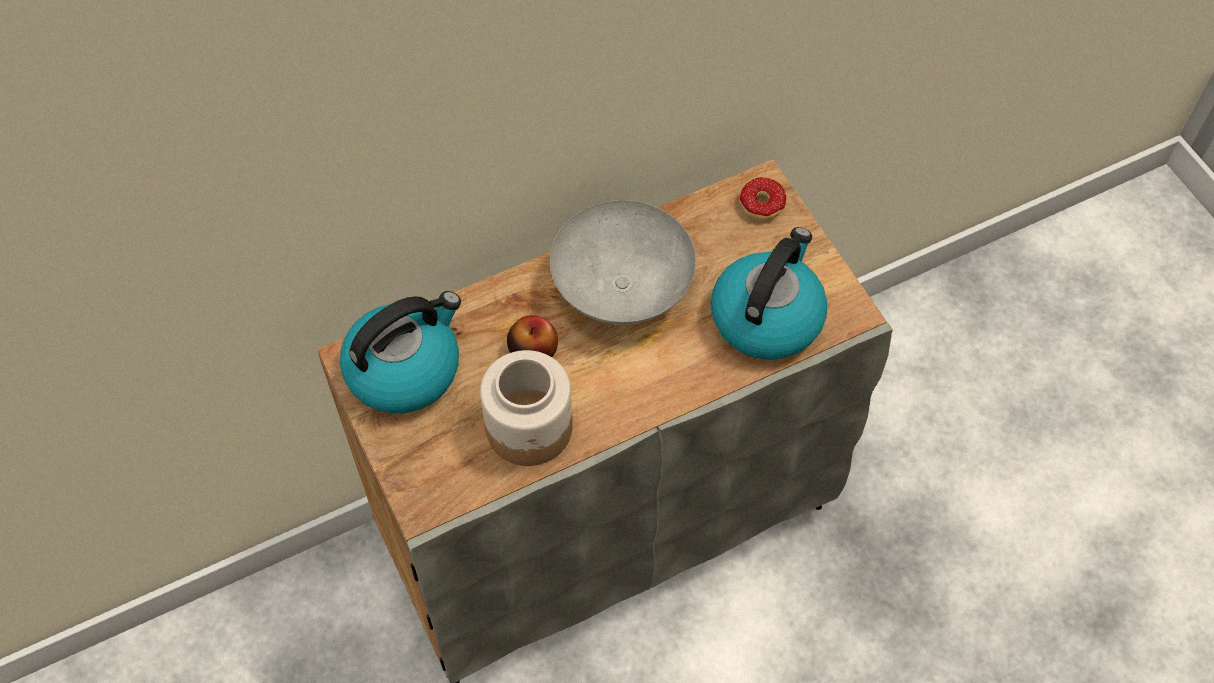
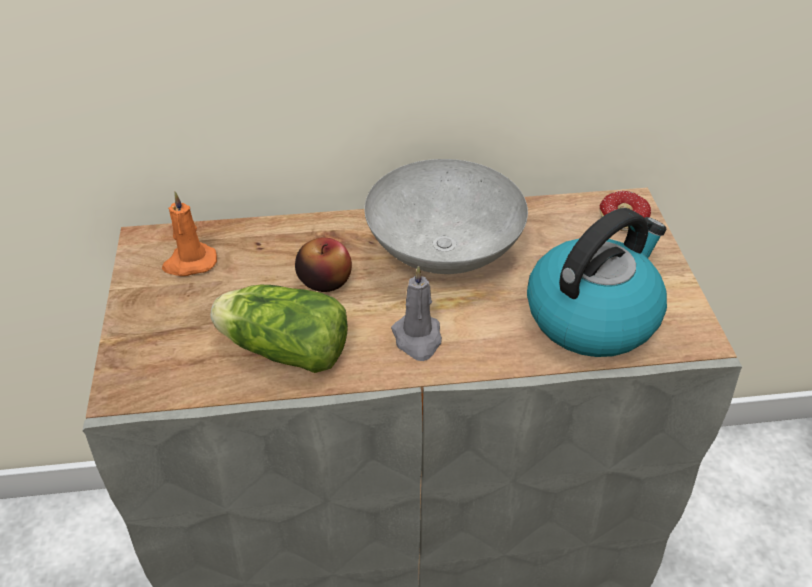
camera: 20 degrees right, 15 degrees down
(405, 369) = (189, 263): kettle -> orange candle
(530, 428) = (281, 348): jar -> lettuce
(636, 384) = (418, 339): none -> grey candle

